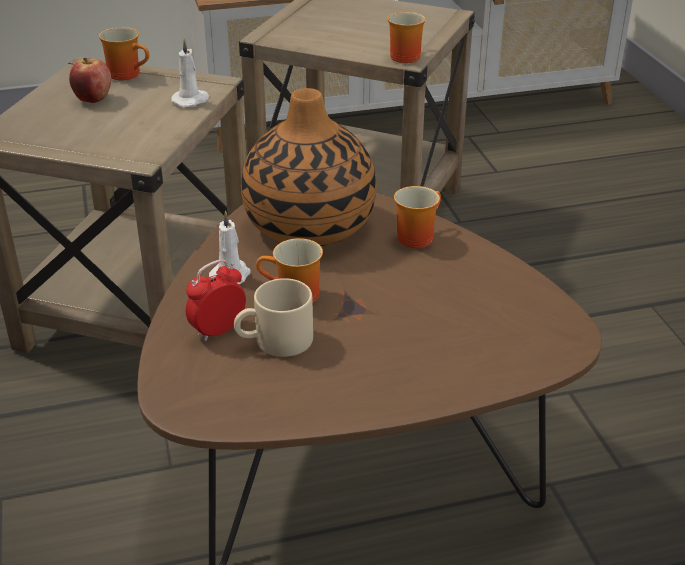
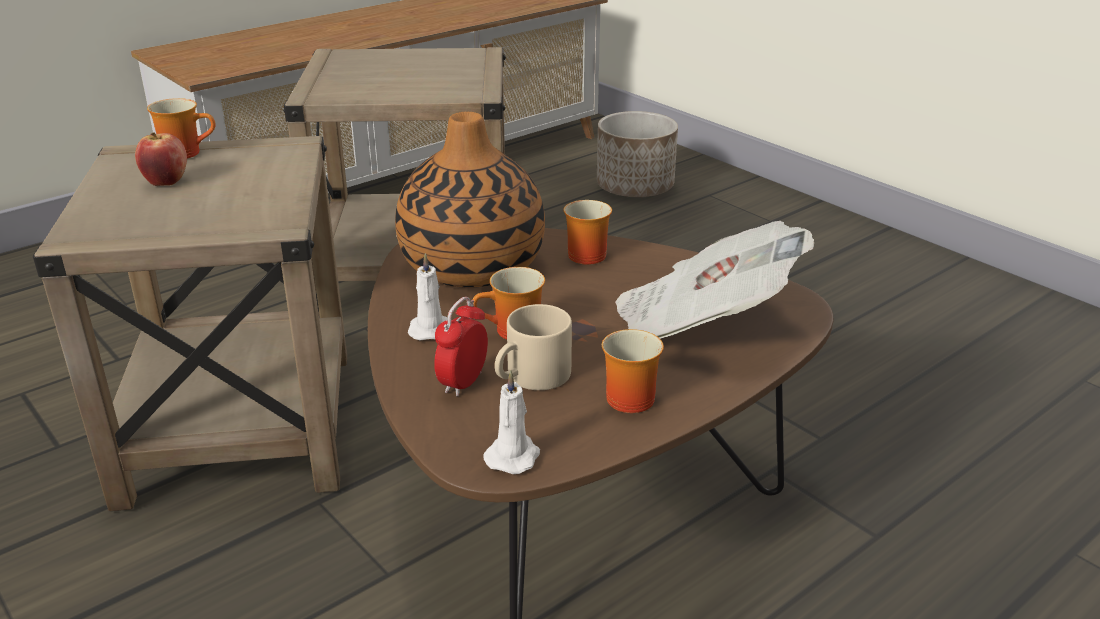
camera: 25 degrees left, 5 degrees down
(191, 100) = (285, 164): white candle -> white candle (513, 456)
(404, 55) = (473, 91): mug -> mug (626, 395)
(461, 333) = (702, 324): none -> newspaper
(616, 164) = (634, 187): none -> planter

